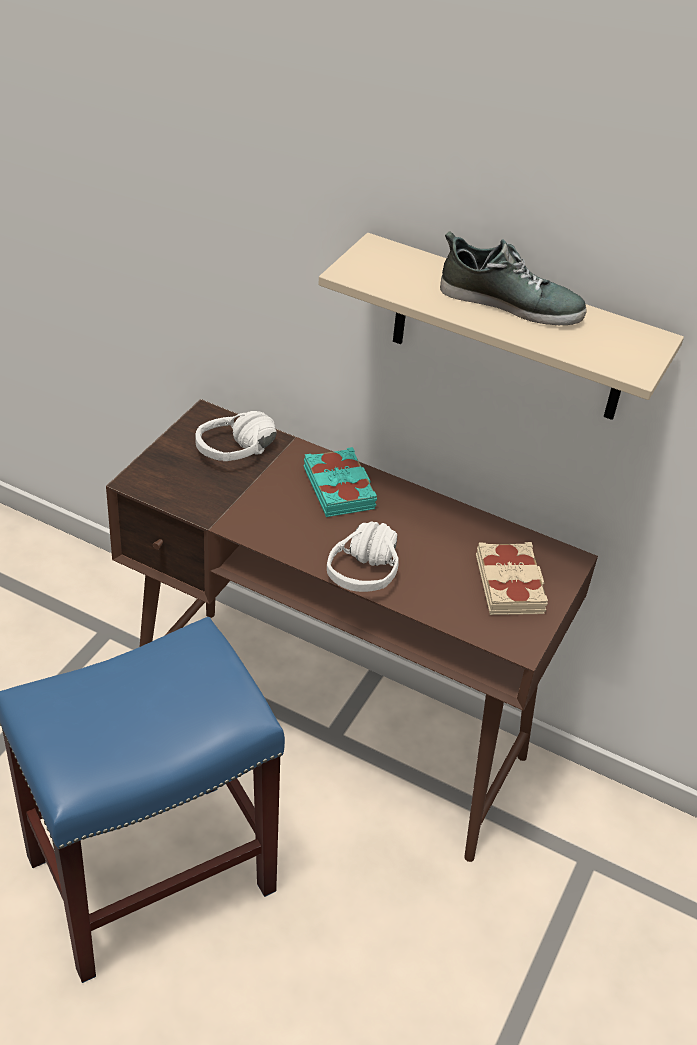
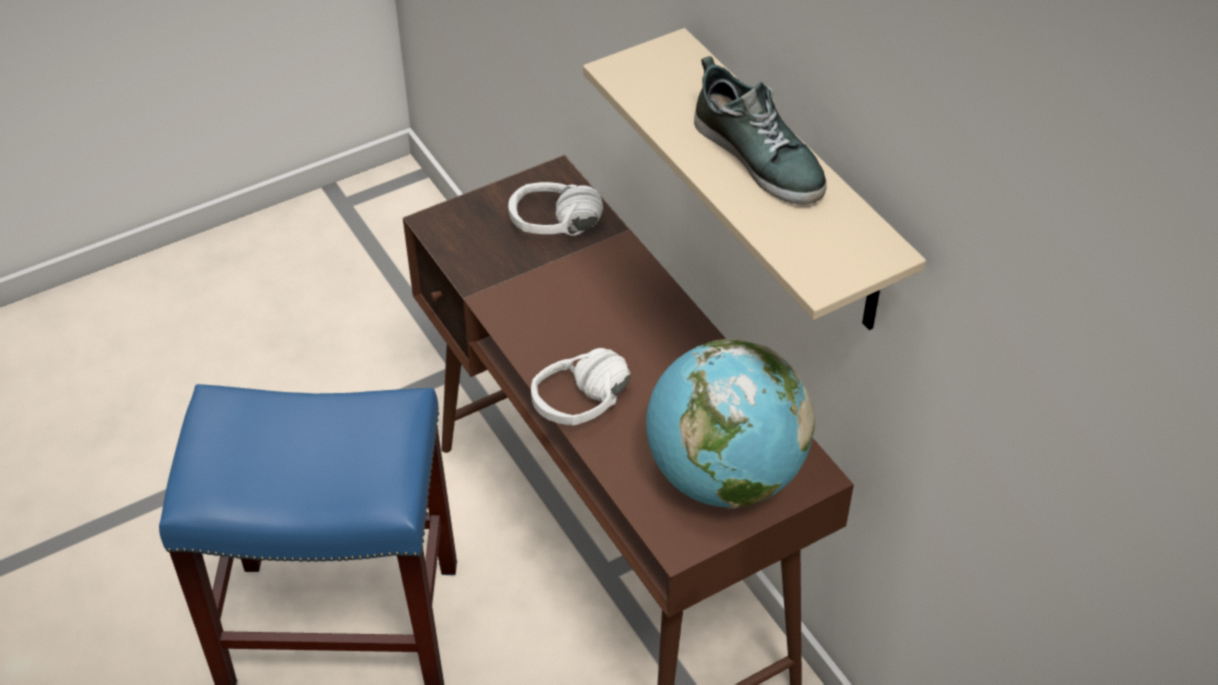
camera: 35 degrees right, 5 degrees up
(340, 488) = (629, 302): turquoise book -> none
(510, 585) = (724, 476): beige book -> globe

